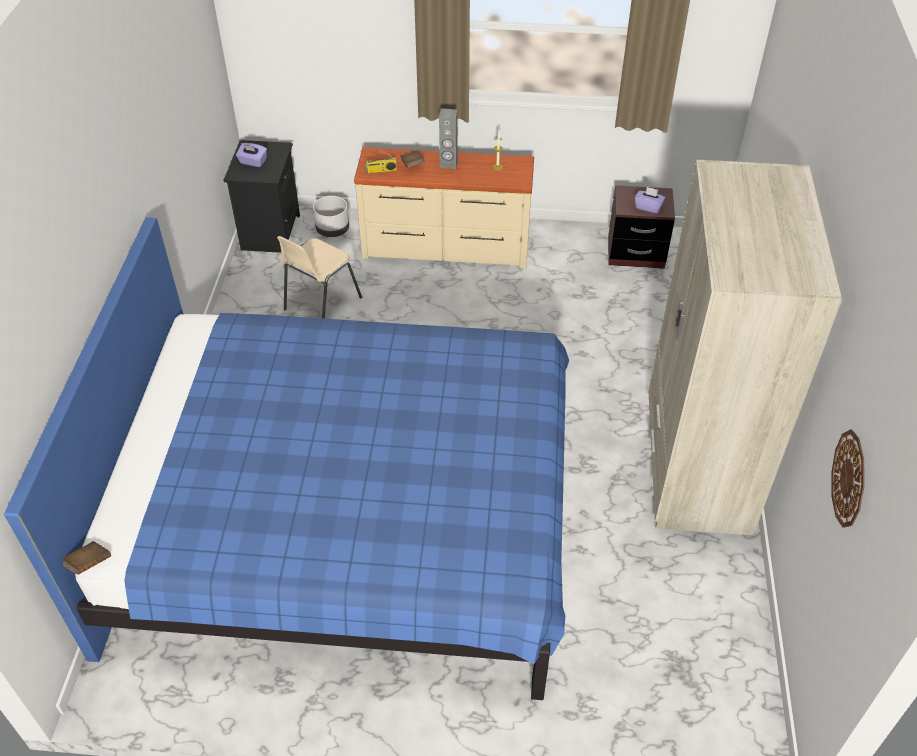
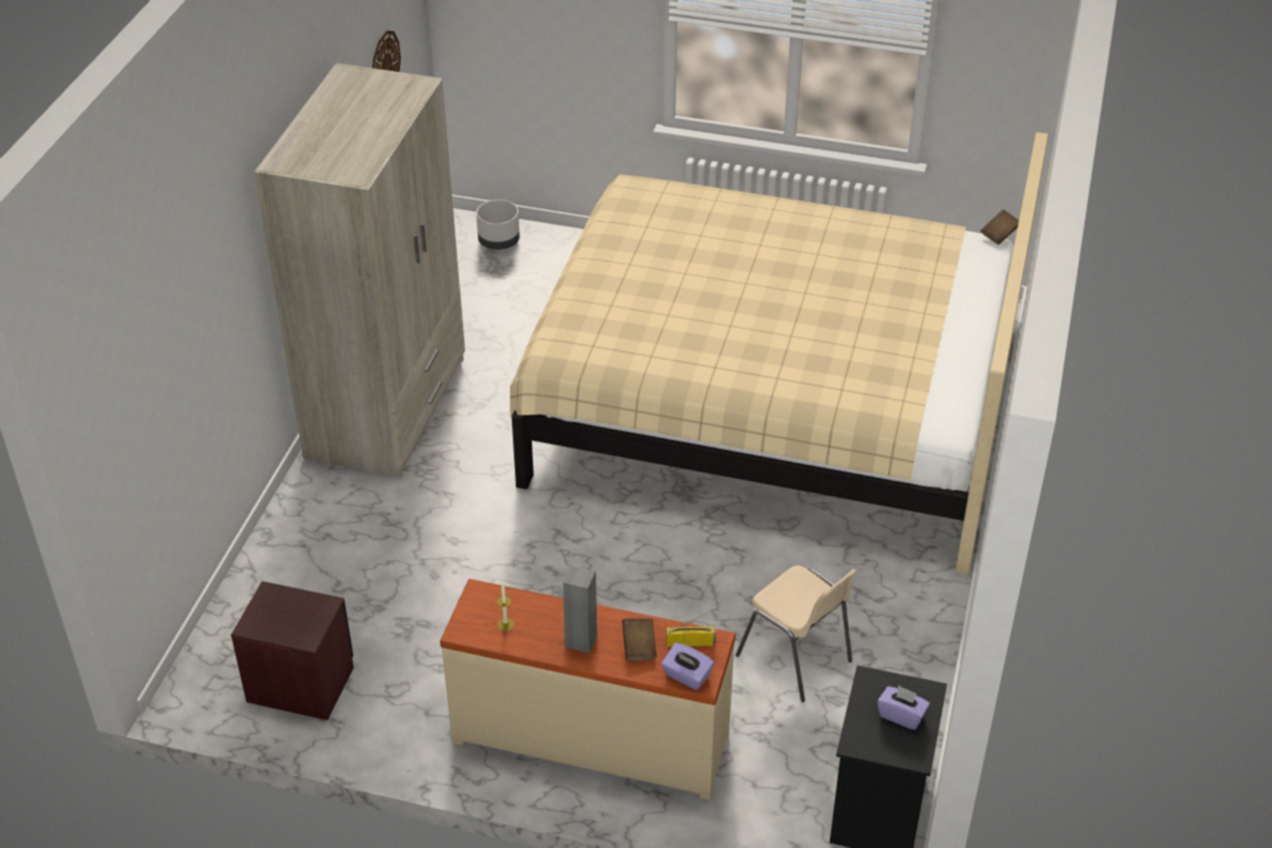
camera: 170 degrees left, 5 degrees down
(320, 304) = (796, 660): beige chair -> beige chair turned 90 degrees clockwise
(332, 230) = (773, 799): grey planter -> grey planter (499, 242)
(347, 520) = (774, 402): blue bed -> beige bed
(648, 207) = (289, 603): purple tissue box -> purple tissue box (686, 676)

